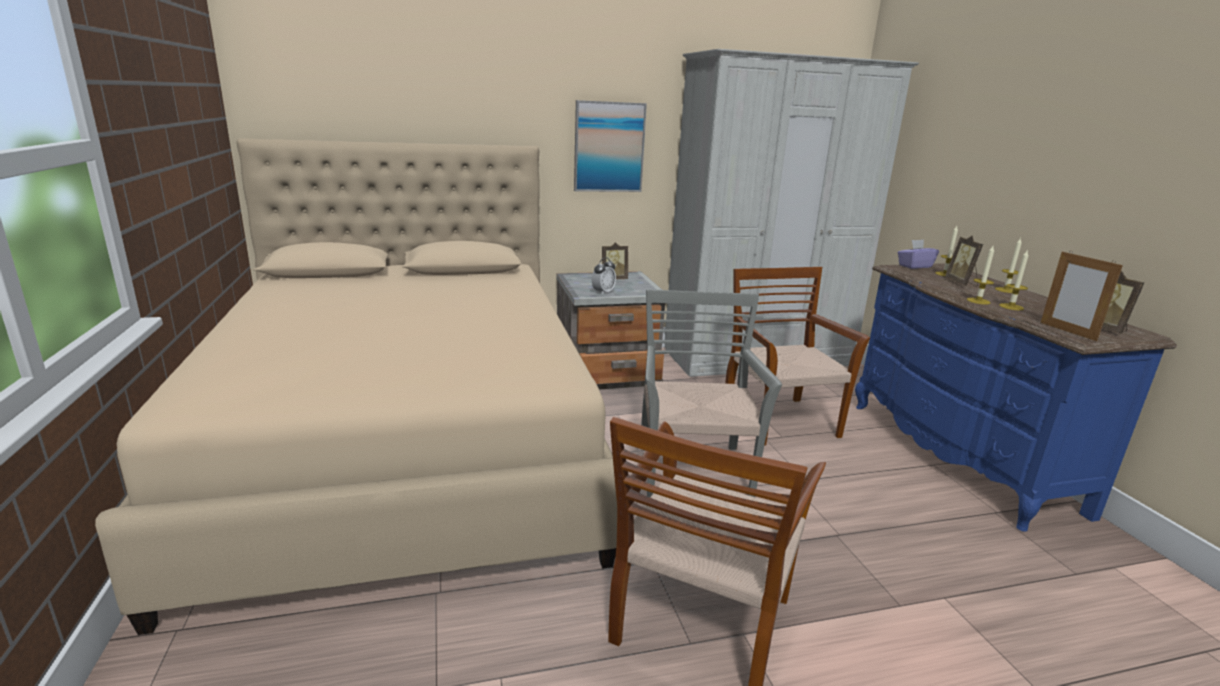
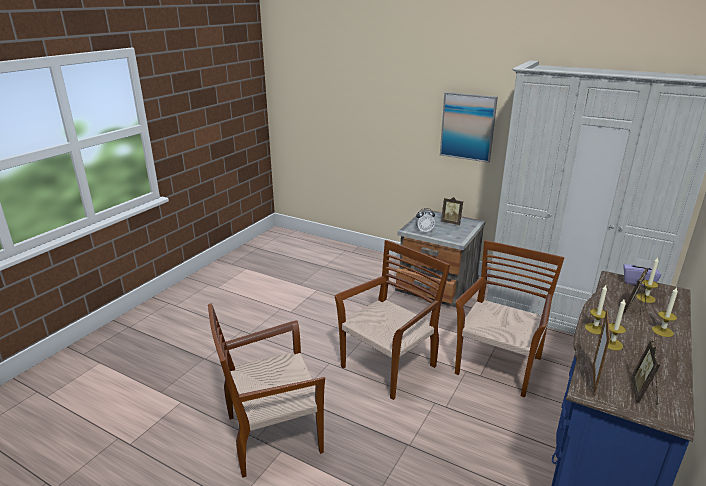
camera: 45 degrees right, 5 degrees up
(407, 446) = (277, 288): beige bed -> none
(693, 469) = (389, 366): grey armchair -> brown armchair

